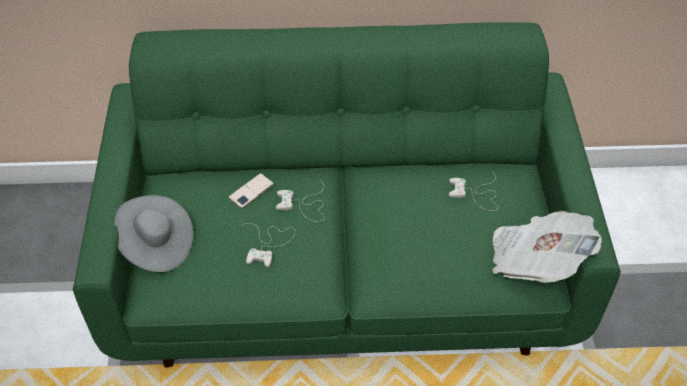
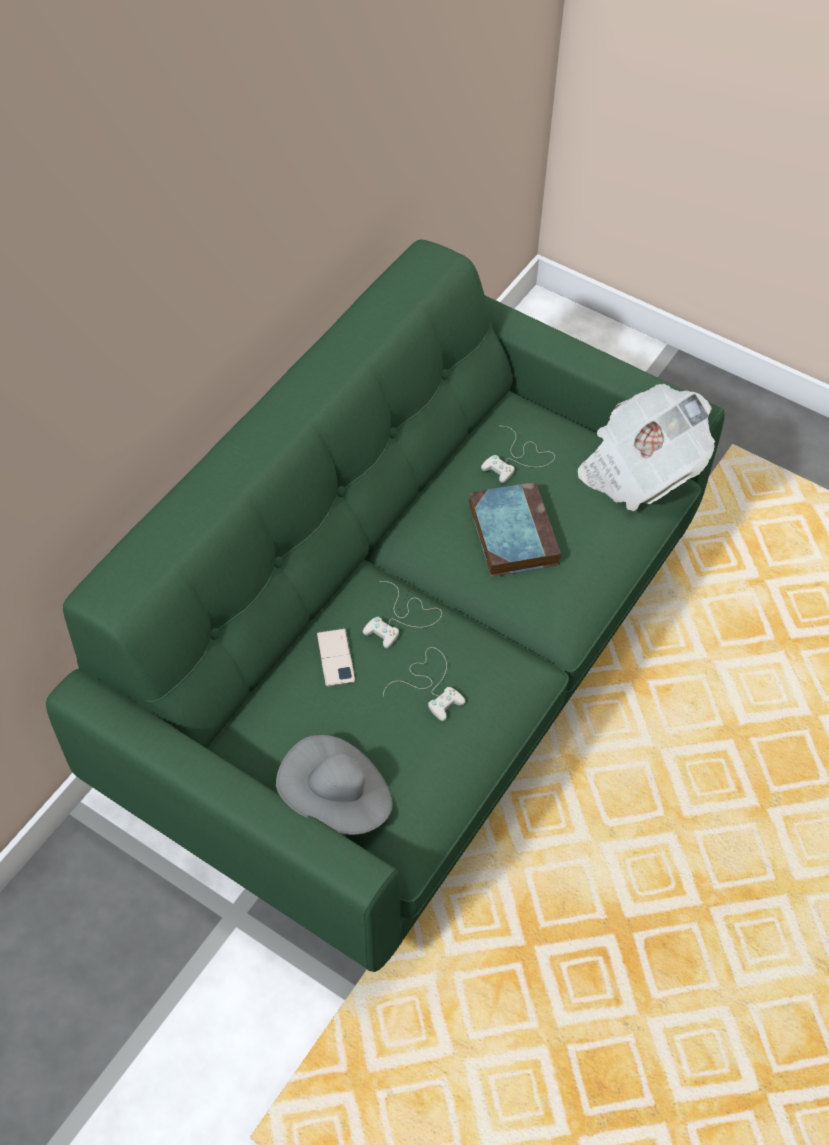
camera: 55 degrees left, 5 degrees up
(416, 222) = (511, 532): none -> book

